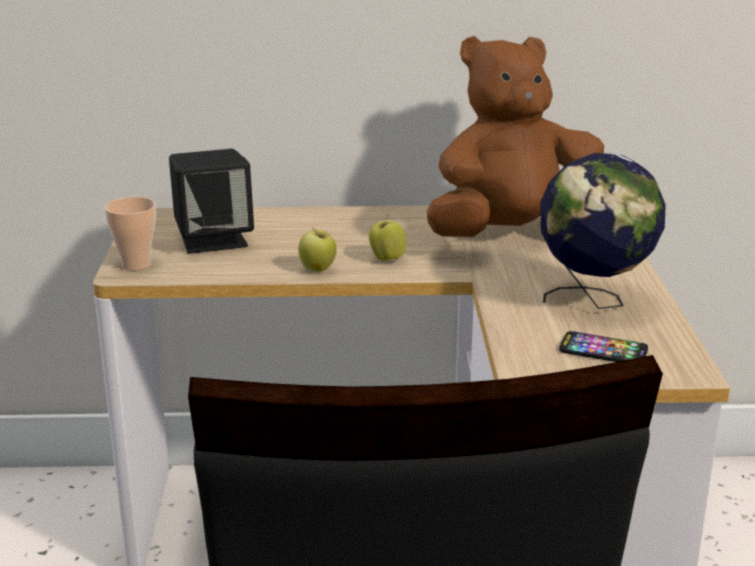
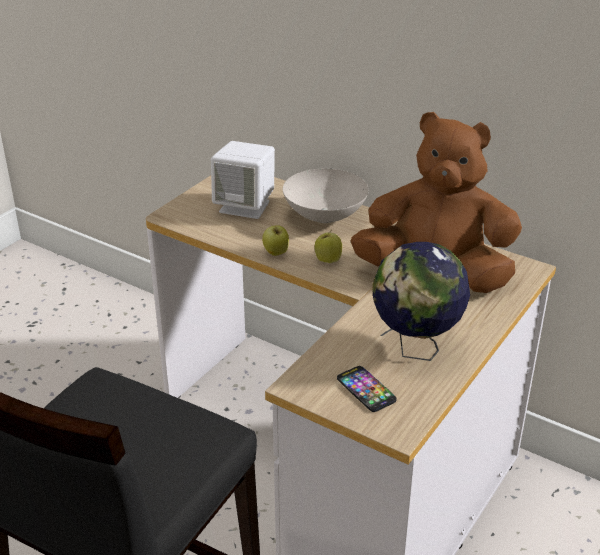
camera: 35 degrees right, 10 degrees up
(136, 265) = (181, 211): cup -> none
(214, 240) = (245, 206): black speaker -> white speaker
(324, 225) = (325, 217): none -> white bowl

